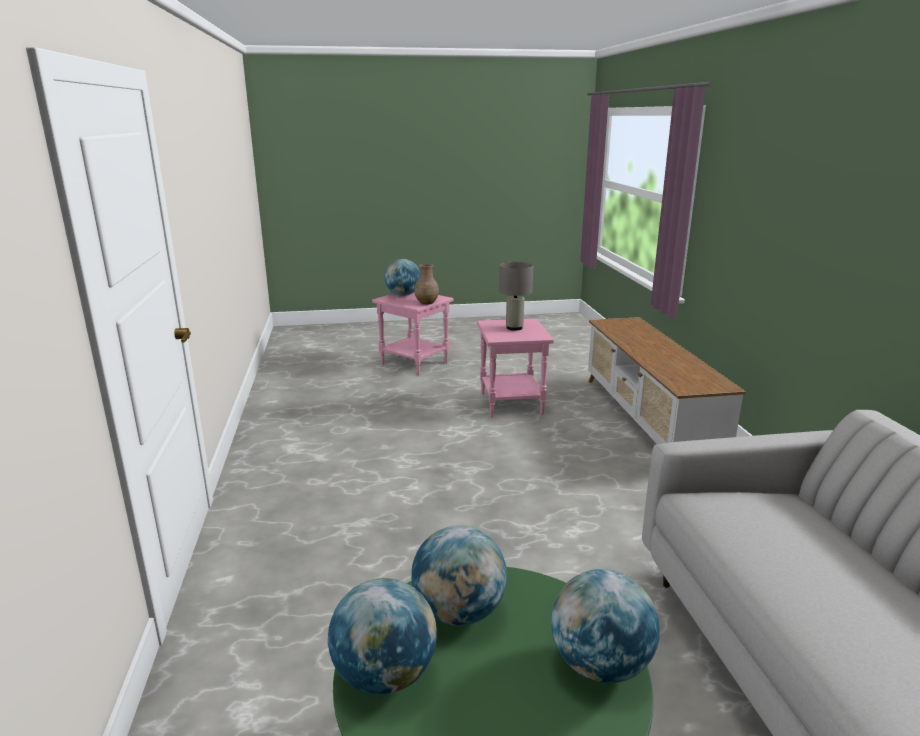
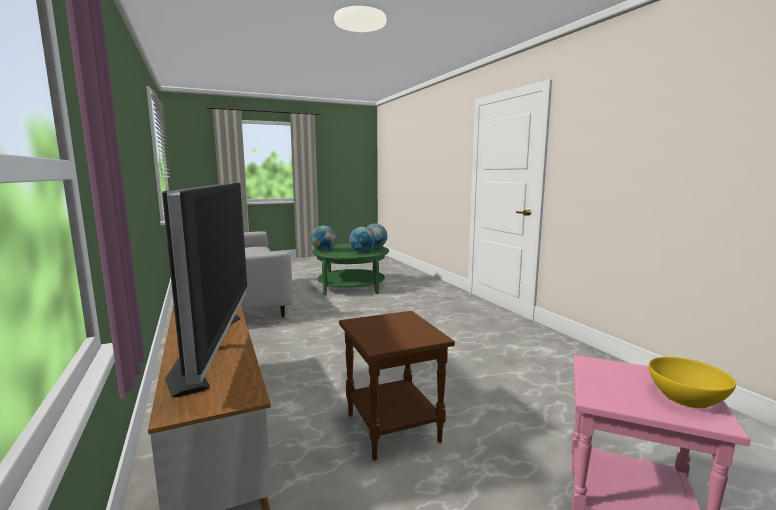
camera: 165 degrees right, 10 degrees down
(403, 295) = (686, 397): globe -> yellow bowl
(426, 303) = (591, 374): brown vase -> none
(510, 403) = (394, 428): pink side table -> brown side table
(514, 328) = (392, 331): grey table lamp -> none
(649, 345) = (210, 347): none -> television

